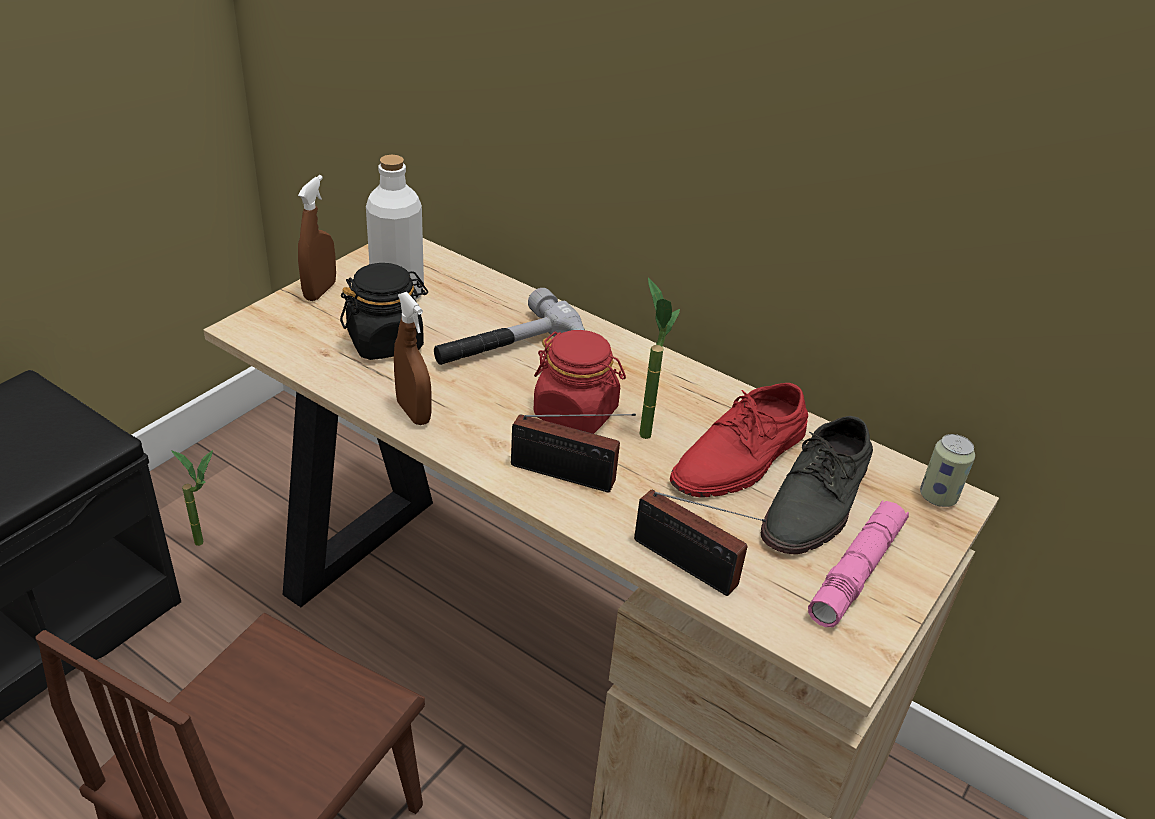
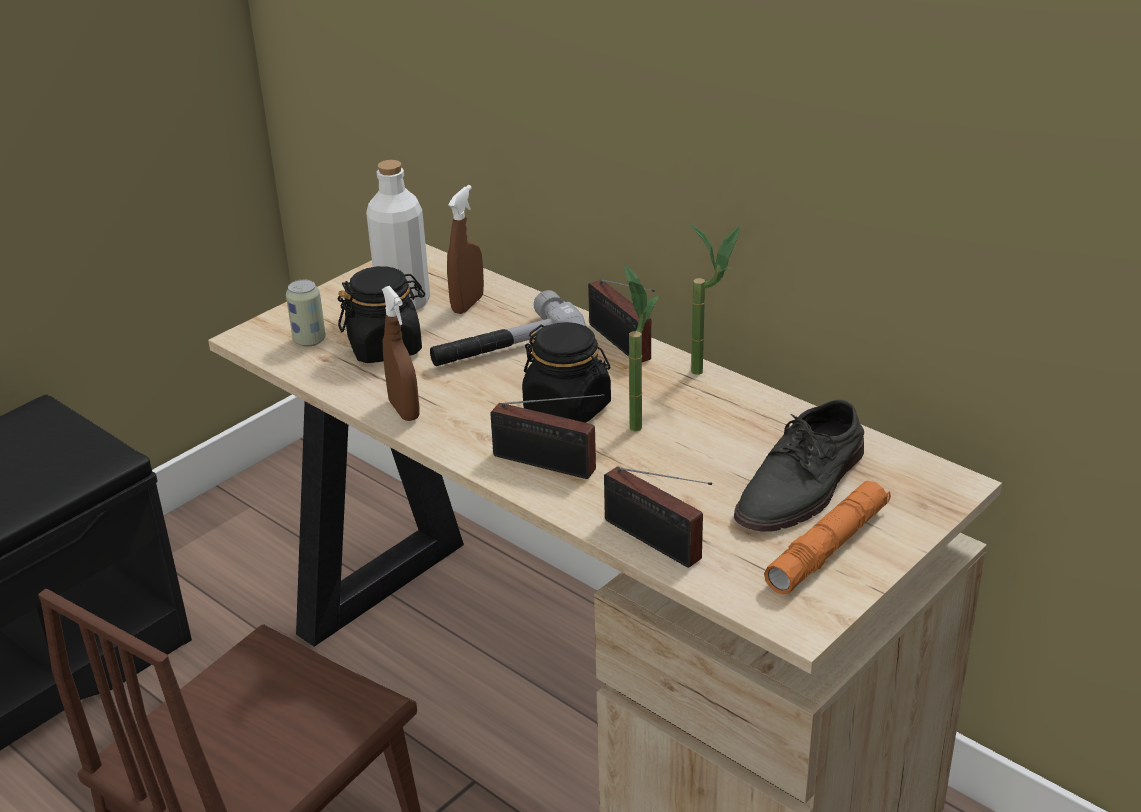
camera: 10 degrees right, 5 degrees down
(208, 542) = (223, 582): potted plant -> potted plant (709, 371)
(320, 291) = (326, 302): brown spray bottle -> brown spray bottle (467, 304)
(576, 413) = (568, 409): red jar -> black jar
(615, 344) = (621, 344): none -> radio
(741, 458) = (731, 448): red shoe -> none
(856, 571) = (828, 547): pink flashlight -> orange flashlight
(937, 497) = (933, 482): can -> can (309, 340)

